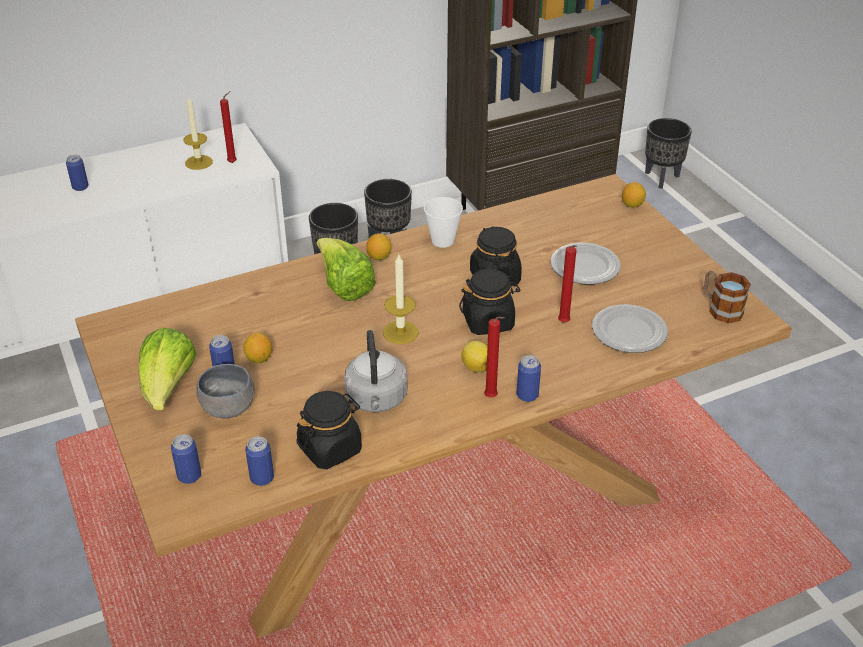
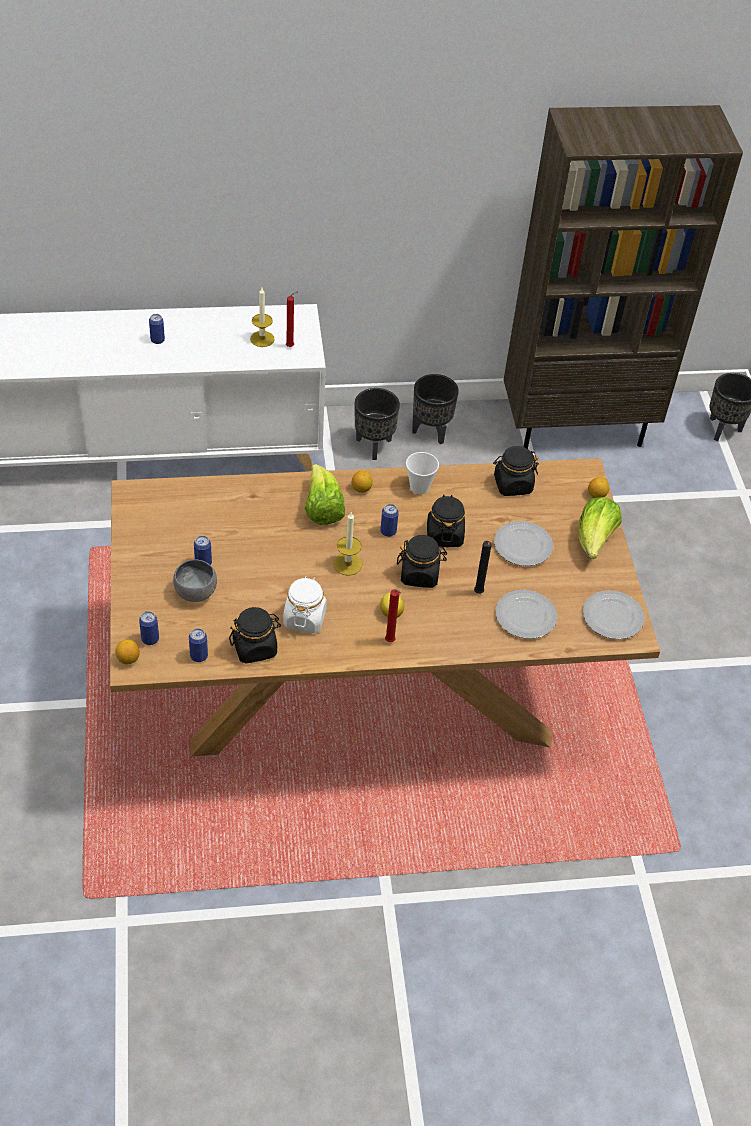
camera: 15 degrees right, 10 degrees up
(168, 389) = (159, 563): lettuce -> lettuce (594, 540)
(259, 359) = (233, 556): lemon -> lemon (128, 659)
(376, 400) = (304, 618): grey kettle -> white jar
(527, 395) = (417, 648): can -> can (388, 531)
(540, 216) = (512, 484): none -> black jar
(564, 323) = (478, 593): red candle -> black candle
(720, 308) = (612, 617): mug -> plate

